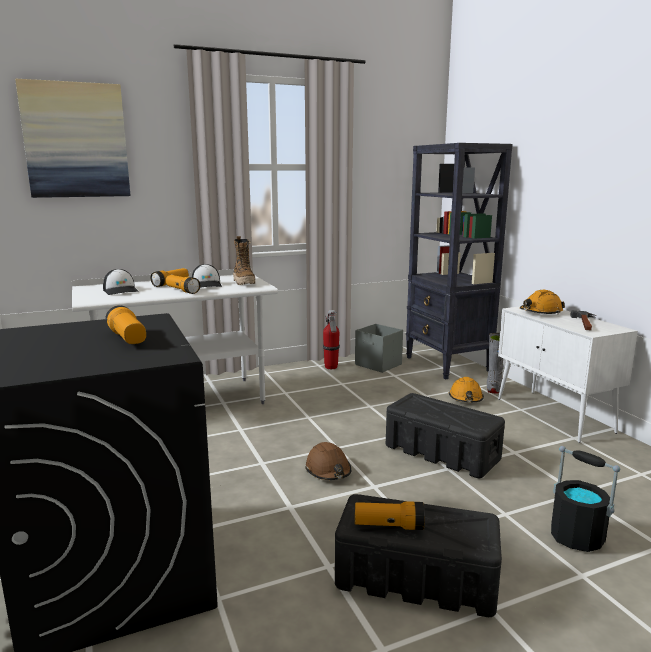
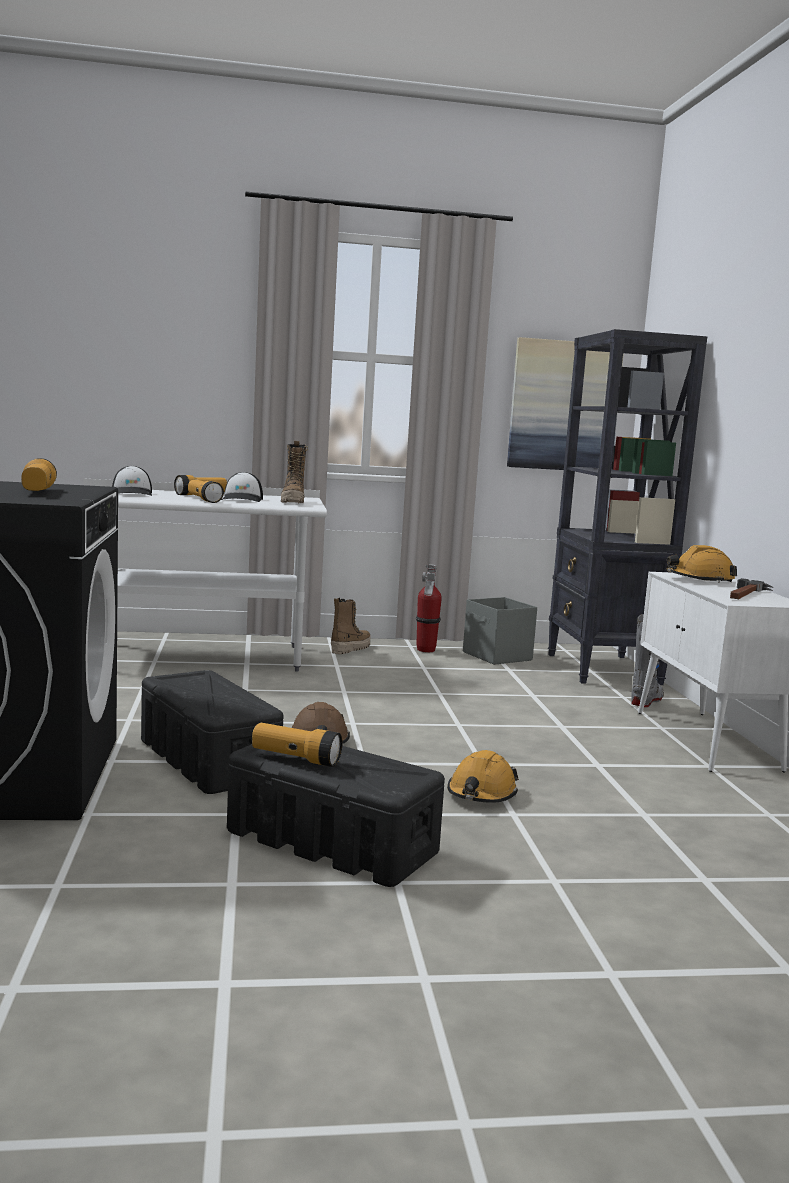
camera: 15 degrees right, 5 degrees down
(76, 140) = (115, 307): picture -> picture (563, 406)
(282, 375) = (350, 649): none -> boot
(442, 453) = (491, 749): black storage box -> black storage box (208, 760)
(466, 398) = (589, 705): orange hard hat -> orange hard hat (481, 794)
(577, 537) = (589, 850): black bucket -> none

